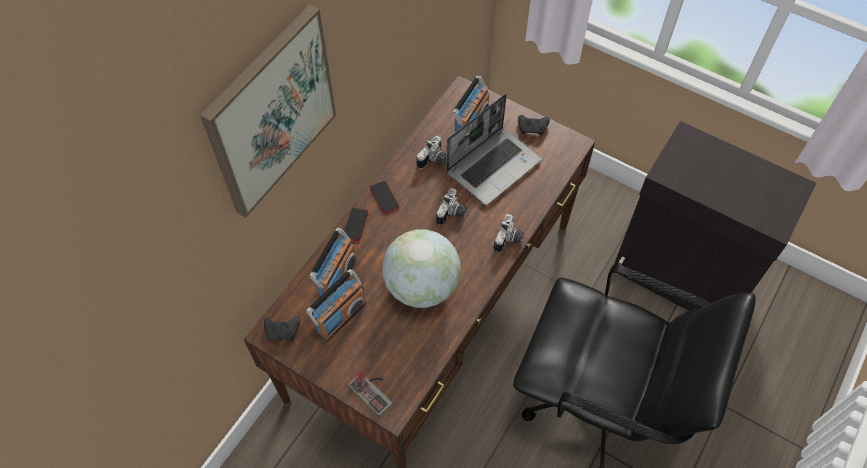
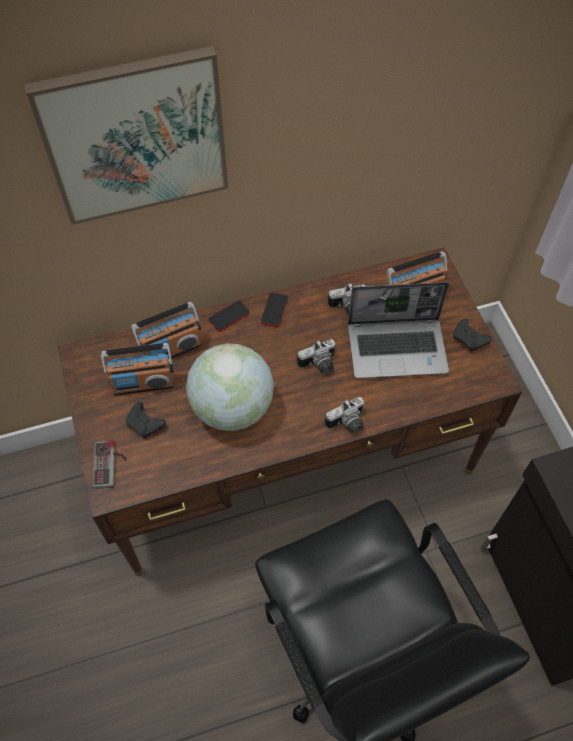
camera: 40 degrees right, 0 degrees up
(283, 331) = (91, 361): black game controller -> black game controller (145, 424)

